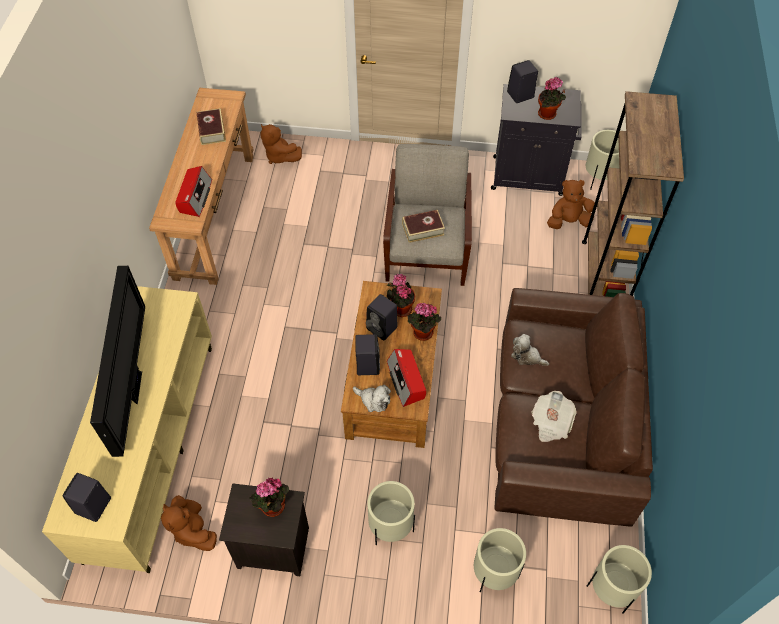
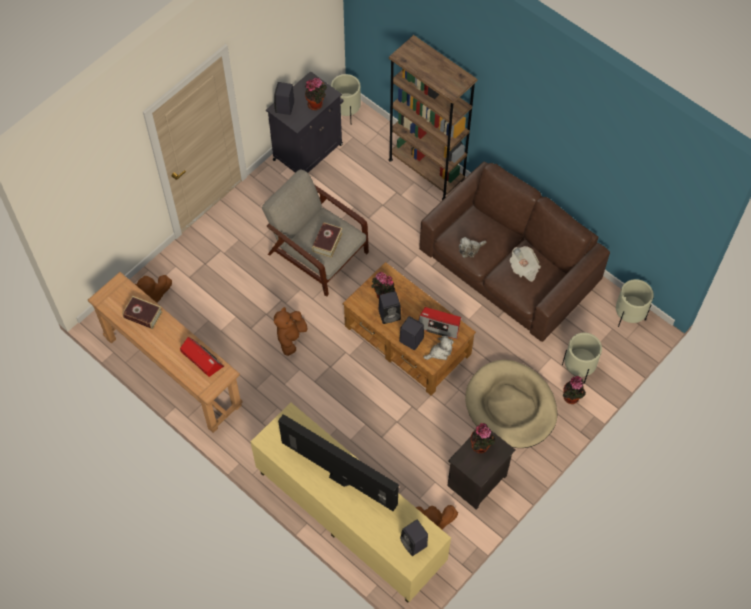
camera: 55 degrees left, 5 degrees up
(390, 527) = (511, 406): beige planter -> beige dog bed
(422, 334) = (412, 295): potted plant -> potted plant (572, 398)
(568, 221) = (366, 156): brown plush toy -> brown plush toy (291, 338)

